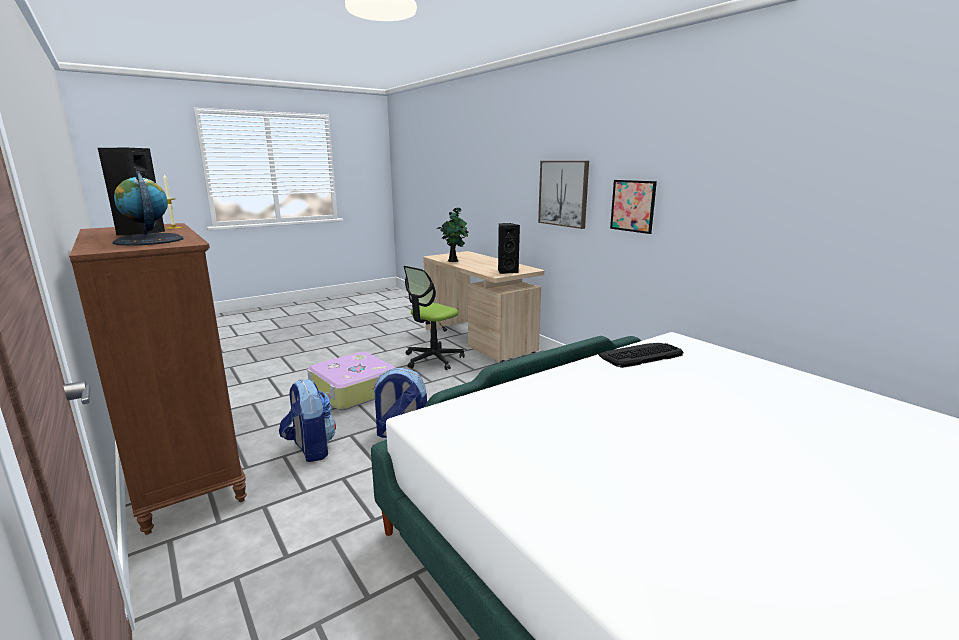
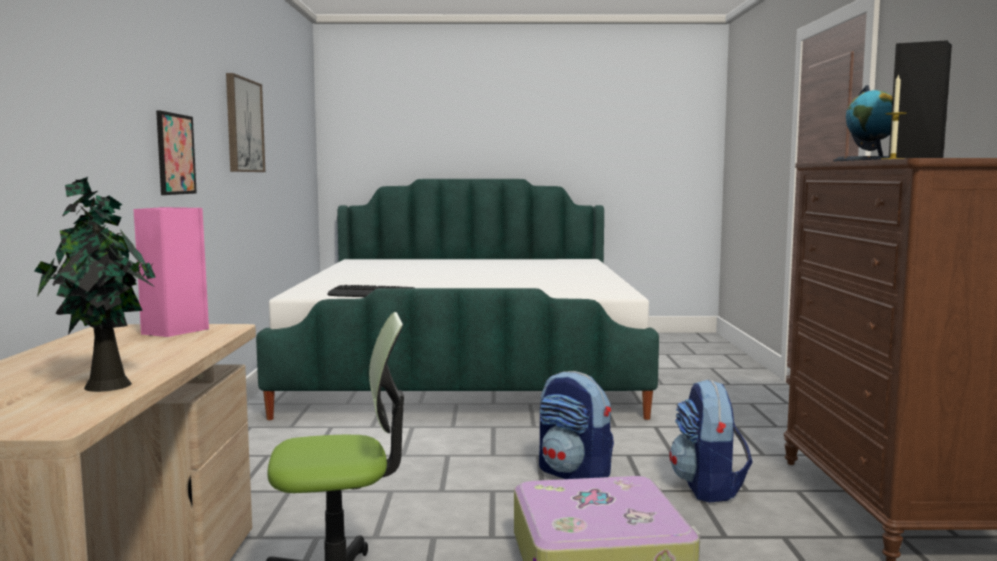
camera: 145 degrees left, 10 degrees down
(507, 271) = (172, 331): black speaker -> pink speaker
(563, 193) = (94, 133): picture -> picture (243, 125)

